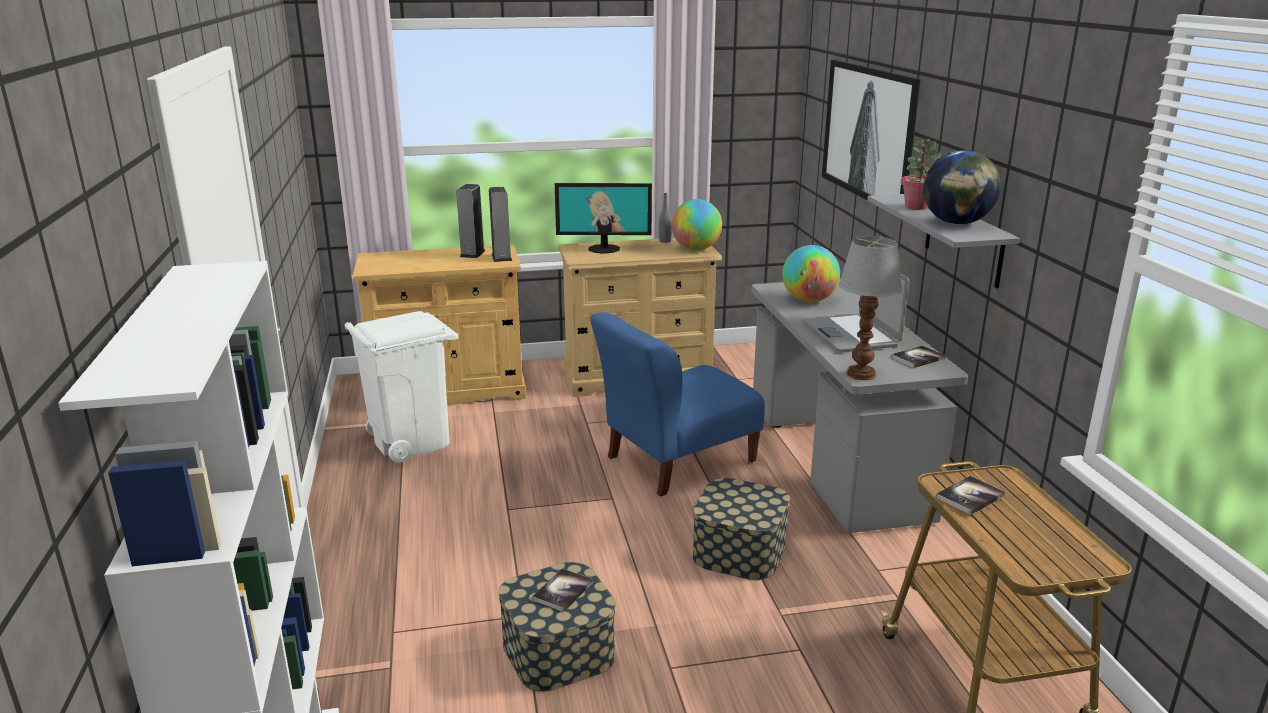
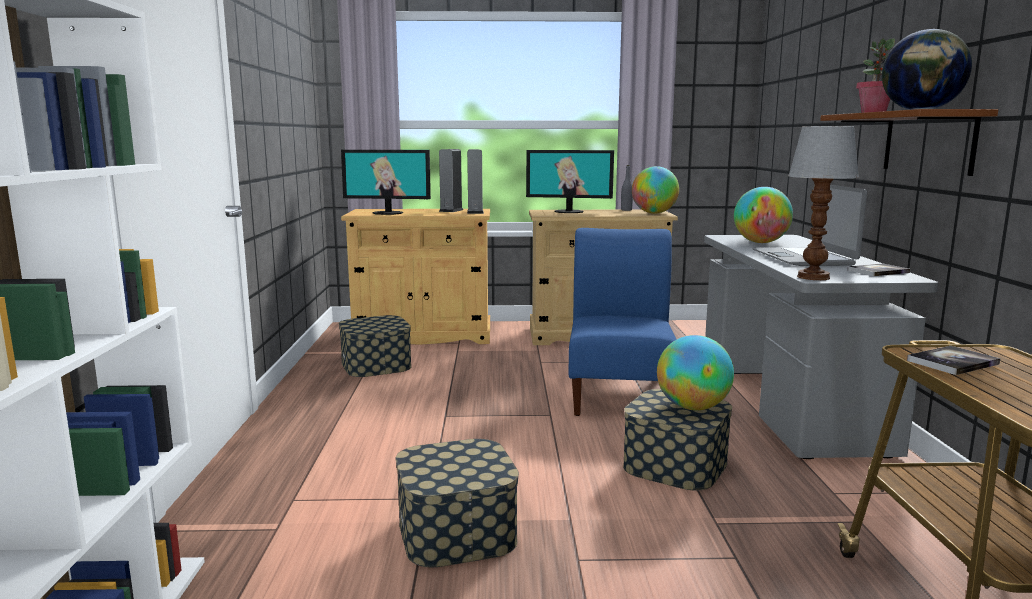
camera: 10 degrees right, 10 degrees down
(403, 264) = (388, 213): none -> monitor
(411, 441) = (376, 365): white trash can -> storage box
(563, 591) = (464, 460): book -> none
(676, 461) = (620, 393): blue chair -> blue chair turned 120 degrees clockwise
(755, 501) = (693, 407): none -> globe
(869, 133) = (823, 85): picture -> none
(963, 240) = (928, 142): grey shelf -> brown shelf

